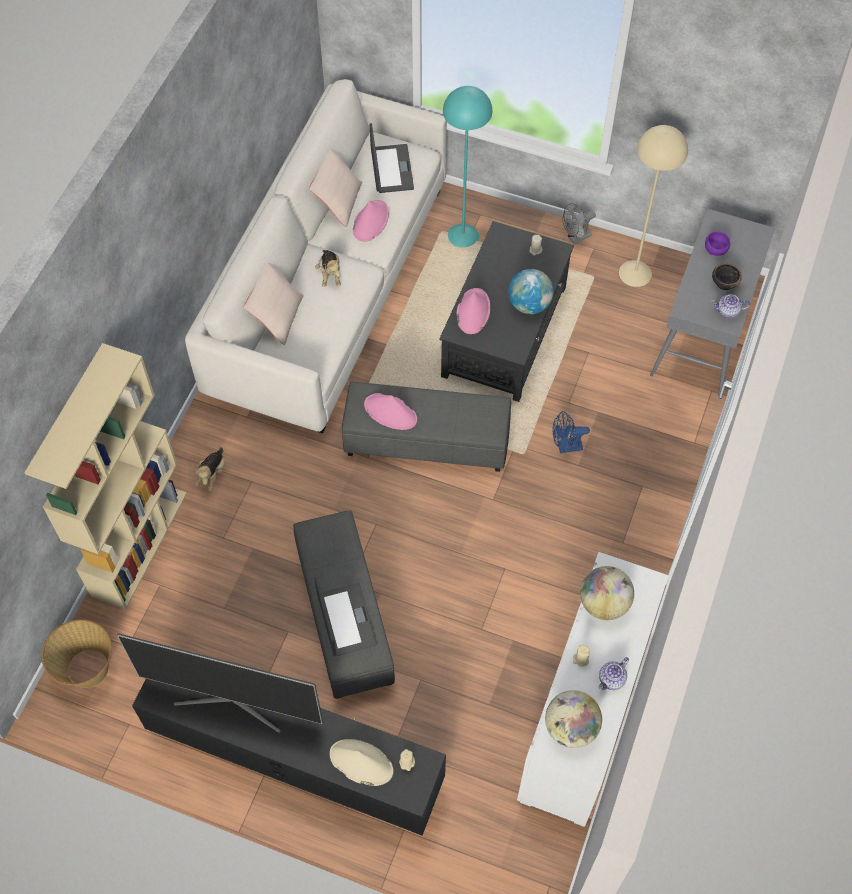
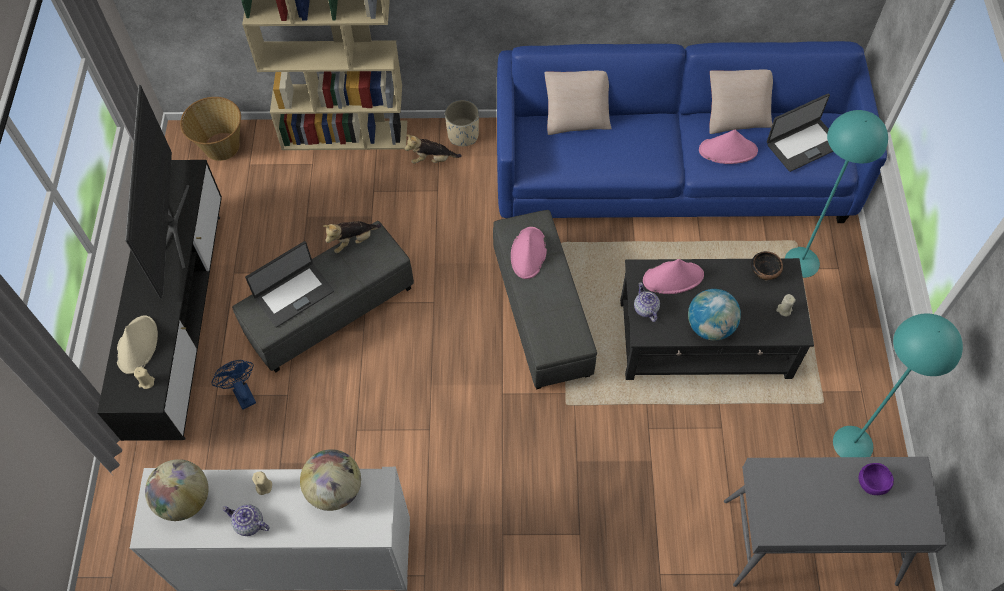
camera: 70 degrees right, 0 degrees up
(197, 438) = (463, 135): none -> beige planter
(329, 289) = (671, 173): white sofa -> blue sofa
(330, 274) = (648, 142): plush toy -> plush toy (353, 241)
(565, 447) = (593, 442): blue fan -> blue fan (242, 393)
(576, 238) = (864, 369): grey fan -> none
(635, 273) = (853, 444): beige floor lamp -> turquoise floor lamp
(724, 282) = (827, 506): bowl -> bowl (764, 271)
(727, 311) = (786, 521): teapot -> teapot (645, 309)

